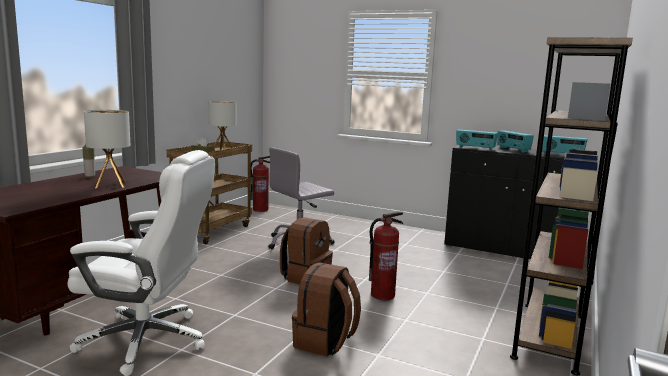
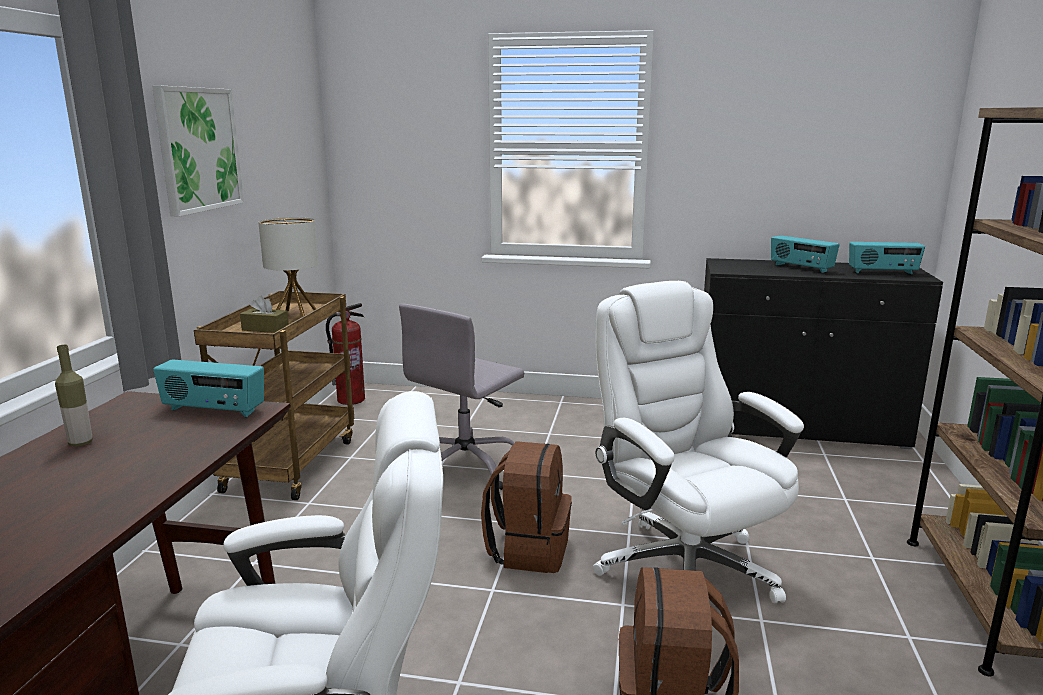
camera: 15 degrees left, 5 degrees up
(110, 185) = (150, 465): table lamp -> none
(181, 63) = (198, 149): none -> picture
(382, 295) = (684, 567): fire extinguisher -> white office chair
(475, 148) = (746, 271): radio -> radio (213, 410)

